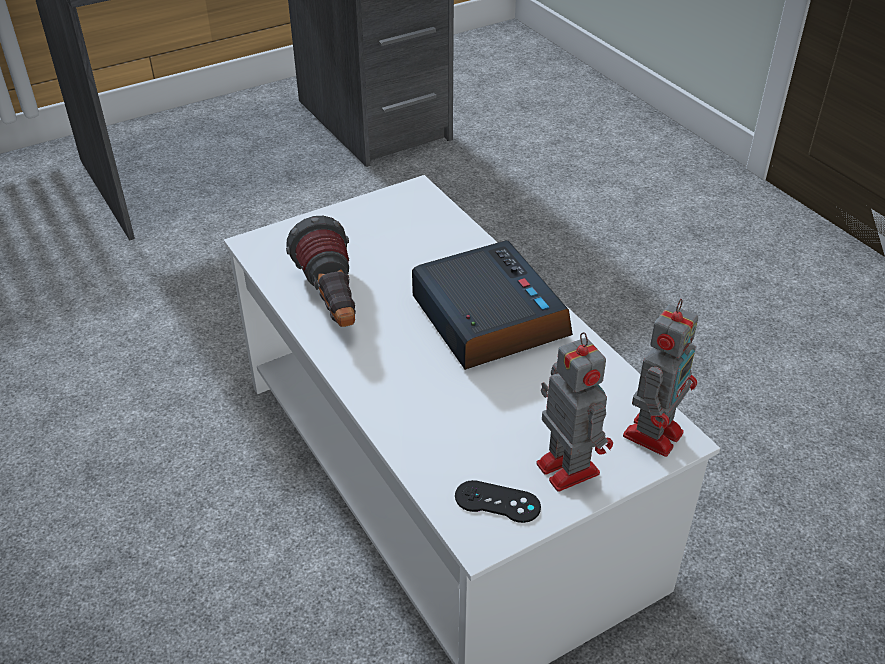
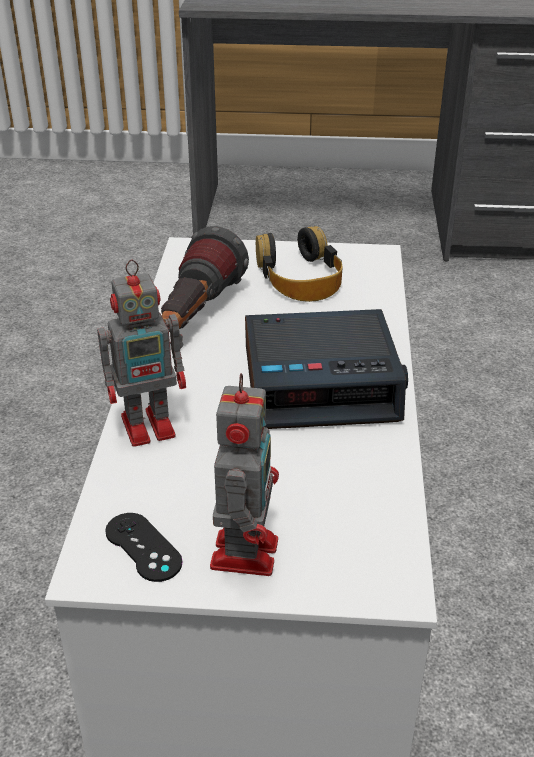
camera: 35 degrees right, 5 degrees down
(378, 234) = (300, 277): none -> headphones
(487, 317) = (322, 383): alarm clock -> alarm clock turned 75 degrees clockwise
(654, 432) = (375, 566): toy robot -> toy robot (151, 425)

